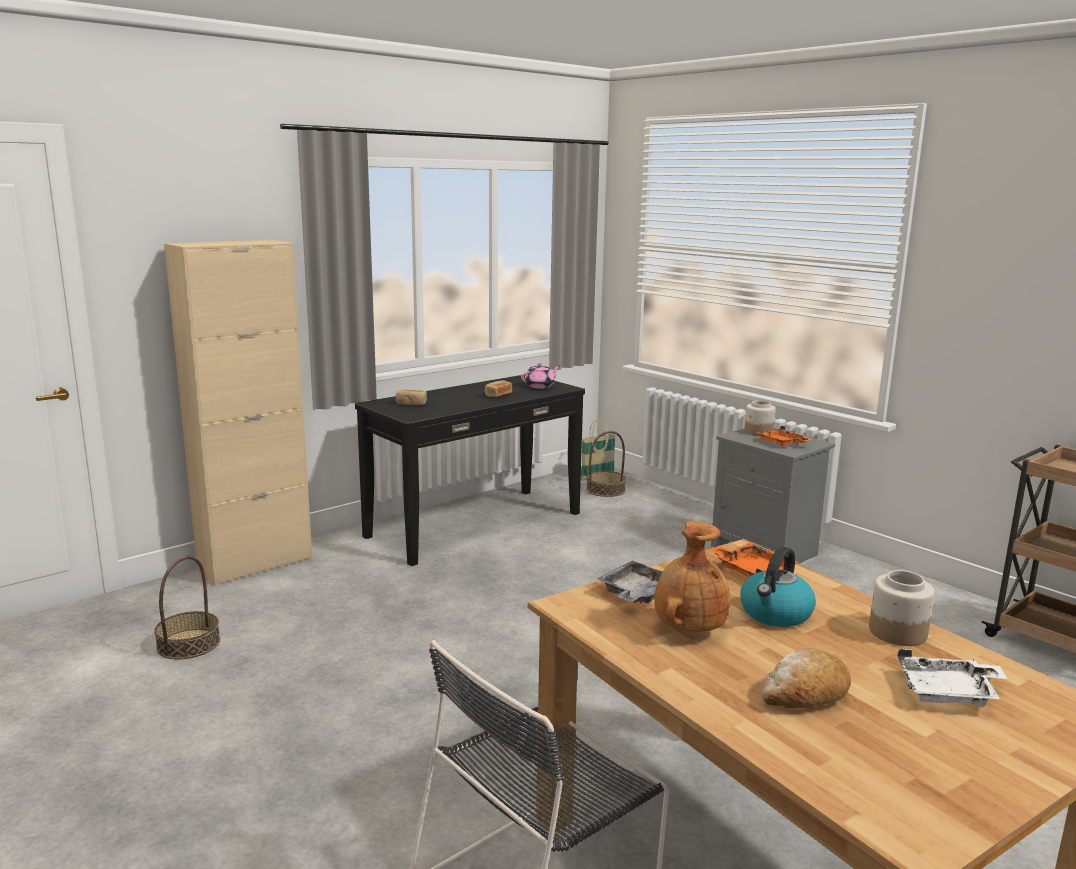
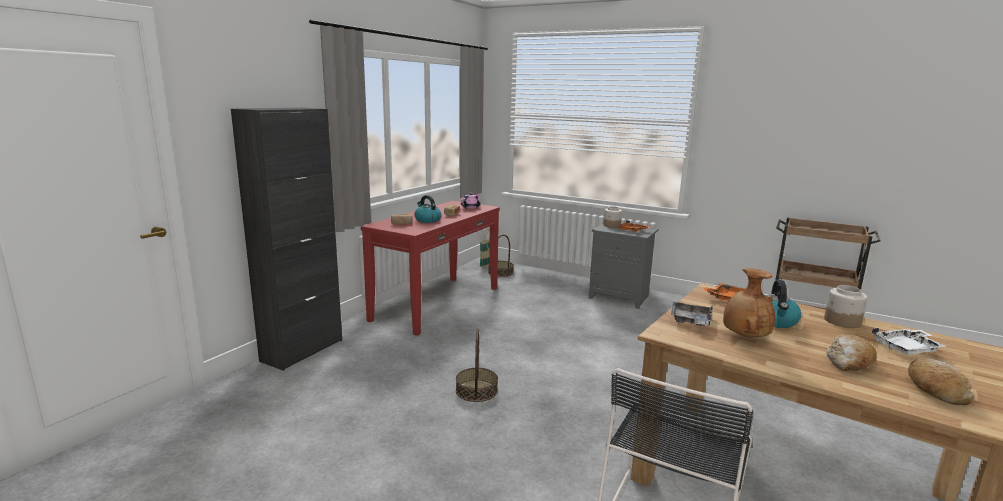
camera: 20 degrees left, 0 degrees up
(188, 644) = (297, 415): basket -> basket (476, 390)
(255, 564) = (302, 350): beige cabinet -> black cabinet
(452, 401) = (427, 220): none -> kettle
(474, 524) = (436, 303): black console table -> red console table
(891, 761) = (935, 389): none -> bread

